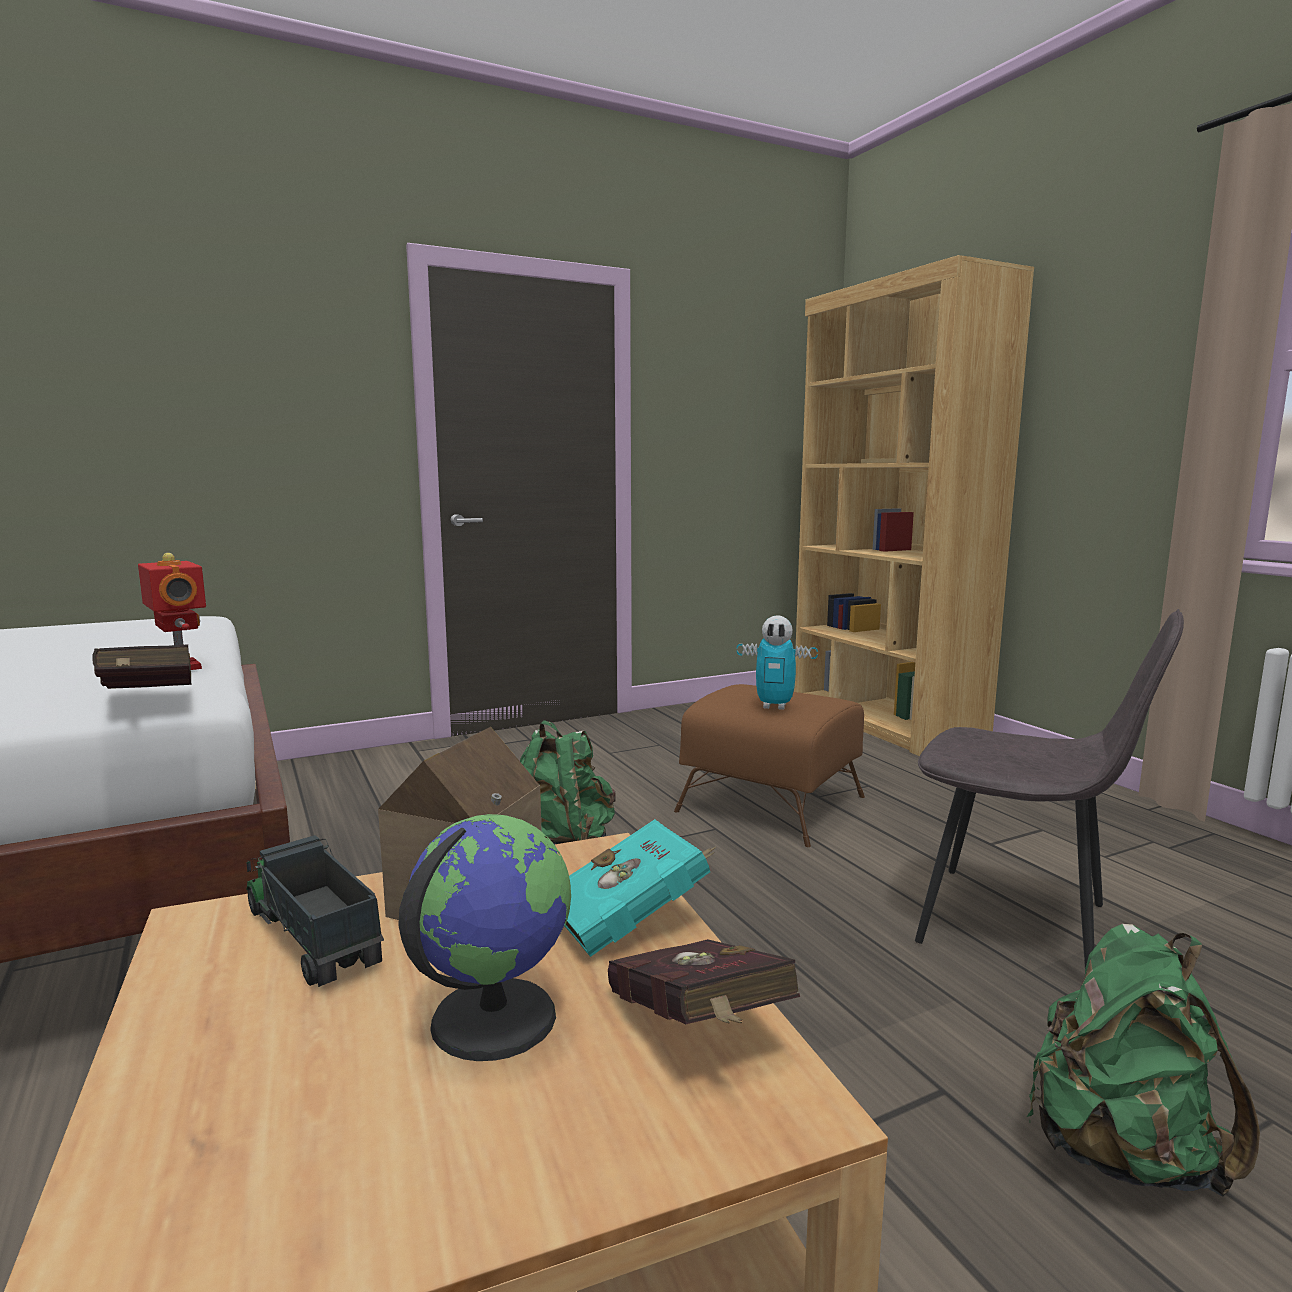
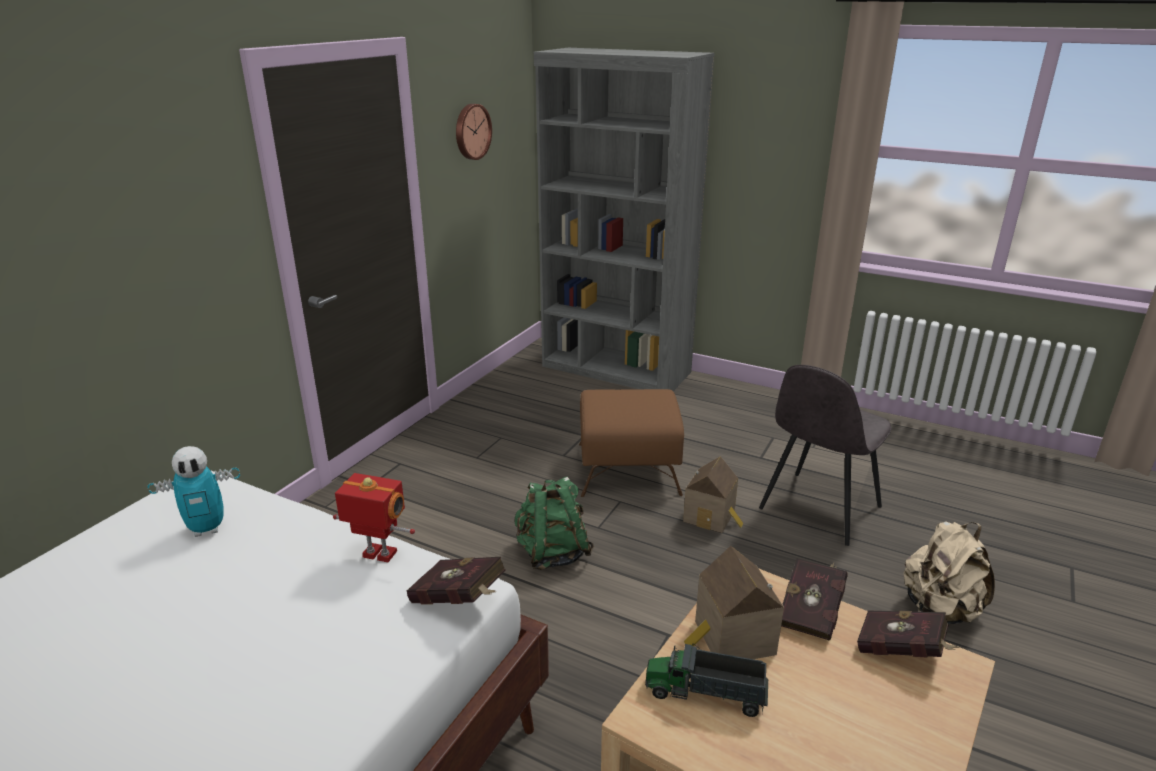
camera: 35 degrees left, 15 degrees up
(492, 1017) = (836, 688): globe -> none
(633, 921) = (812, 612): turquoise book -> red book
(724, 393) = (471, 131): none -> wall clock
(774, 706) = (642, 412): toy robot -> toy robot (207, 529)
(821, 879) = (712, 517): none -> toy house
(883, 722) = (616, 370): brown bookcase -> grey bookcase
(1019, 925) = (818, 509): grey chair -> grey chair turned 135 degrees clockwise
(1120, 1151) = (939, 610): green backpack -> beige backpack

